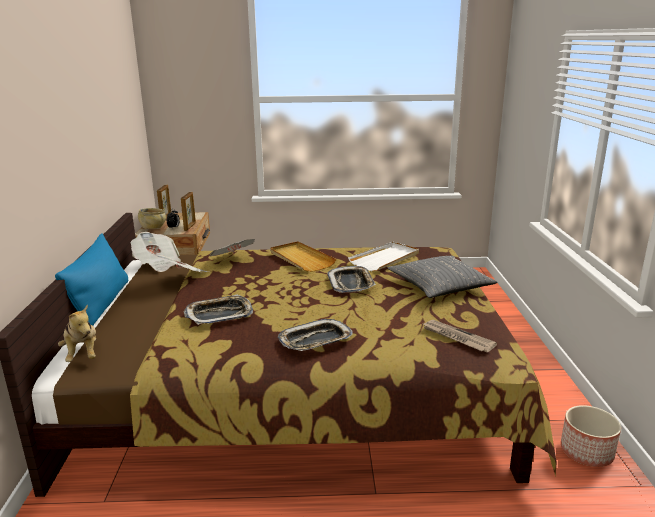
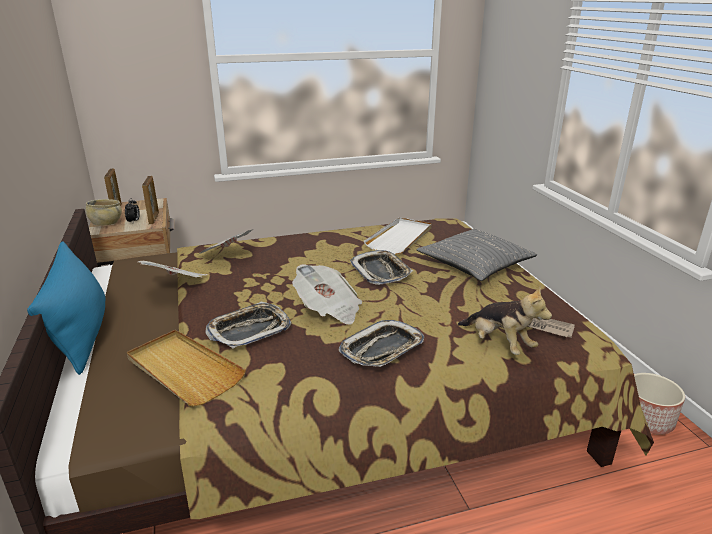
camera: 15 degrees left, 5 degrees up
(82, 354) = (89, 410): plush toy -> plush toy (499, 344)
(157, 263) = (131, 270): newspaper -> newspaper (329, 309)
(301, 259) = (307, 247): beige tray -> beige tray (183, 370)

